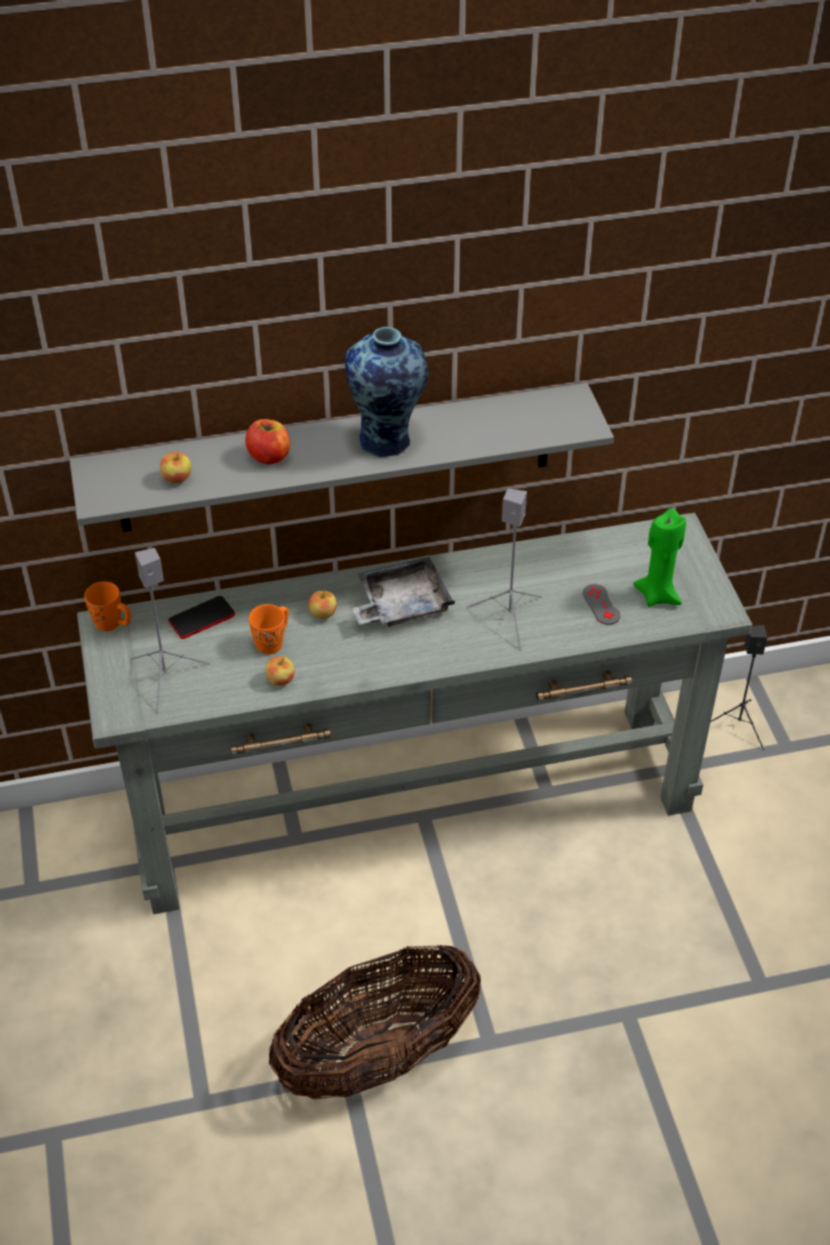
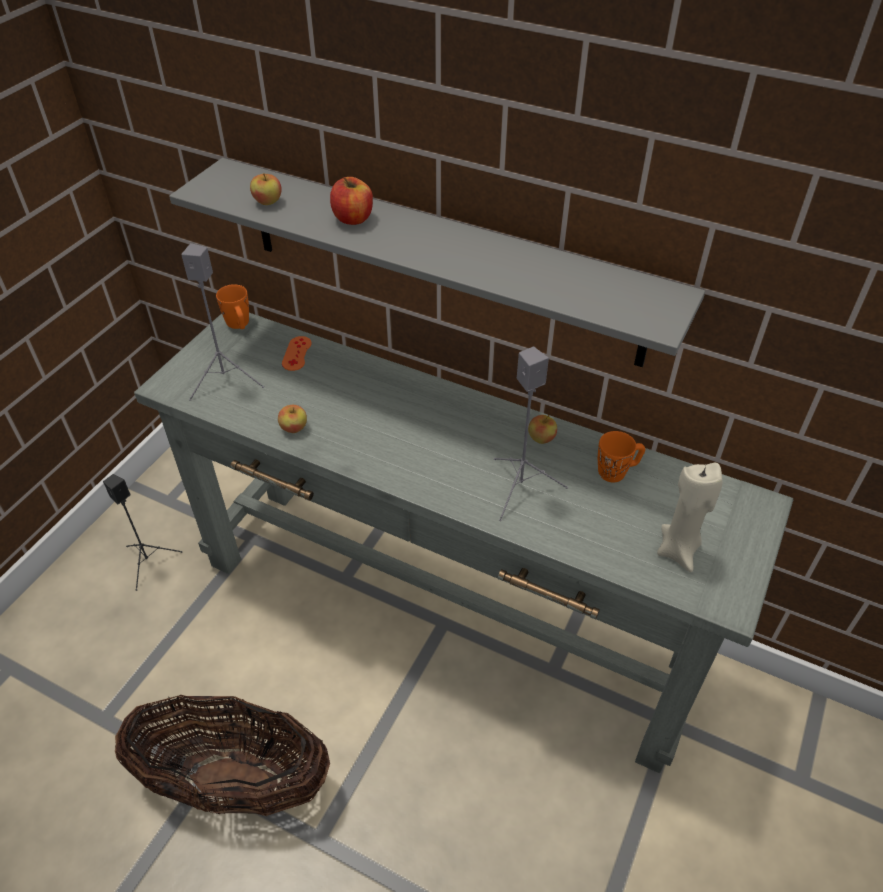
camera: 40 degrees right, 0 degrees up
(201, 618) = (297, 353): phone -> orange game controller
(273, 641) = (323, 397): orange mug -> orange mug (617, 471)
(323, 614) = (380, 399): apple -> apple (541, 438)
(387, 441) = (458, 251): vase -> none
(401, 604) = (445, 426): grey tray -> none
(601, 604) = (614, 526): grey game controller -> none
(657, 595) = (678, 550): green candle -> beige candle
(738, 724) = (770, 727): black speaker -> black speaker (149, 561)

